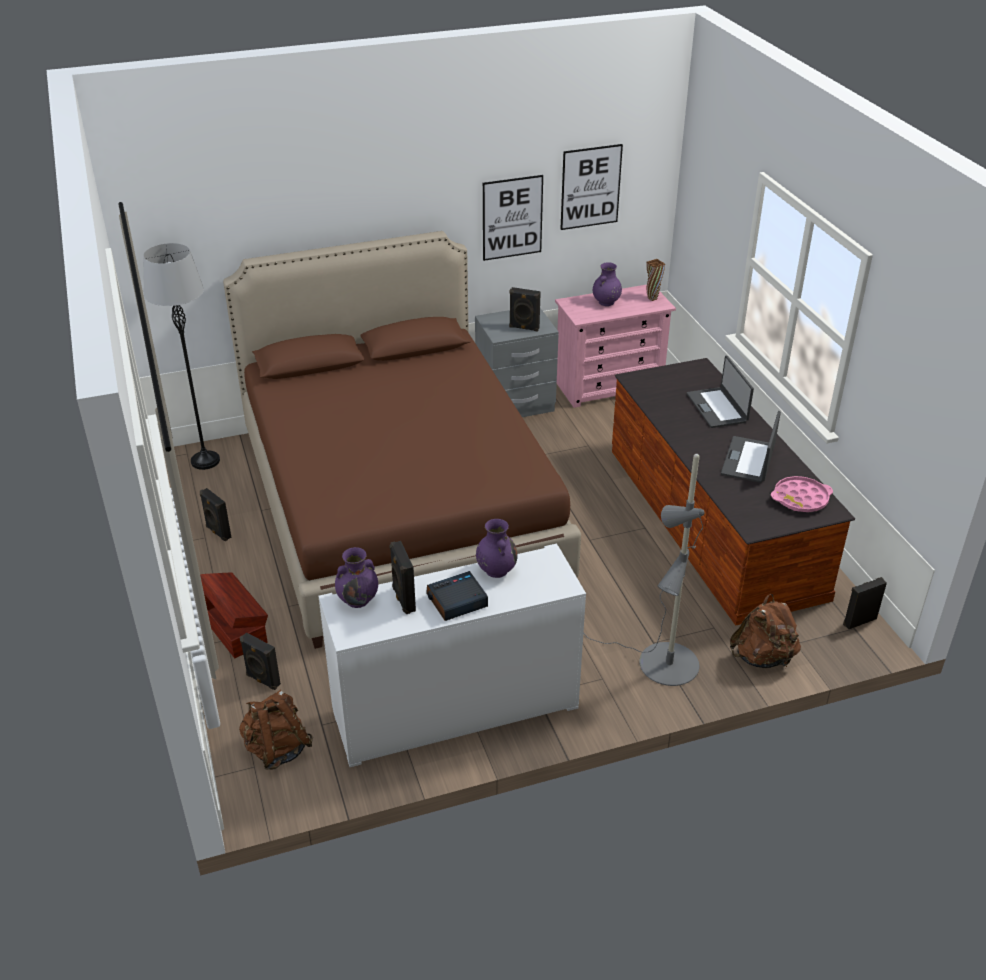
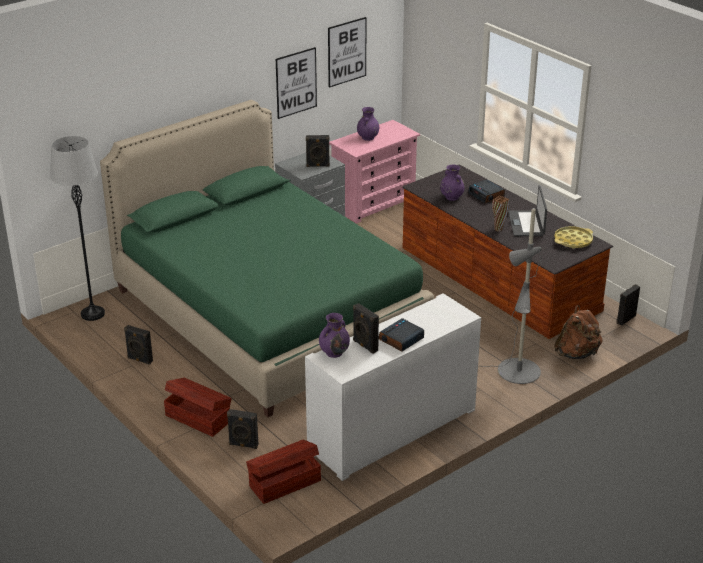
camera: 20 degrees left, 5 degrees down
(277, 749) = (284, 483): brown backpack -> brown storage box
(398, 507) = (268, 315): brown bed -> green bed
(496, 570) = (414, 316): purple vase -> purple vase (451, 197)
(652, 298) = (399, 130): brown vase -> brown vase (498, 229)
(717, 408) = (486, 195): laptop -> alarm clock
(800, 499) = (573, 241): pink tray -> yellow tray

